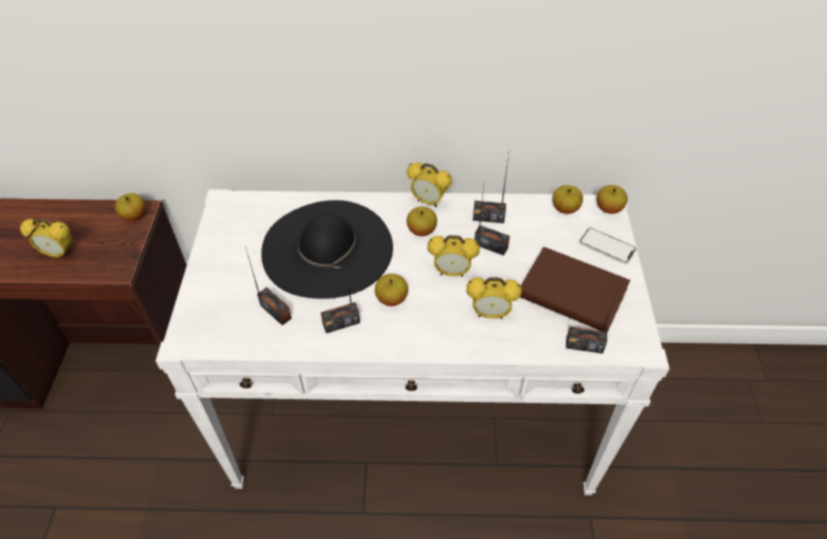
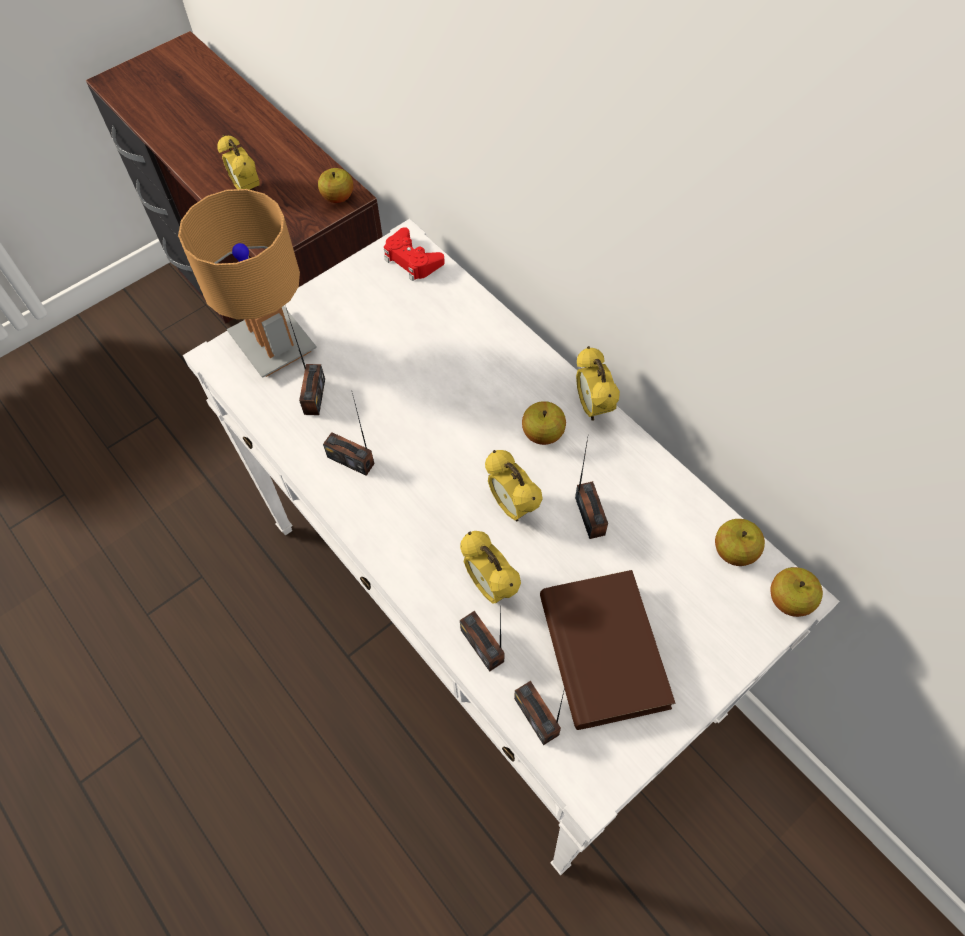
camera: 50 degrees right, 10 degrees up
(211, 308) = (272, 345): none -> brown table lamp
(239, 207) = (412, 260): none -> red game controller
(327, 248) = (433, 372): black hat -> none
(391, 299) = (422, 479): apple -> none
(488, 217) = (631, 482): radio -> radio (482, 645)
(607, 246) = (720, 640): phone -> none

